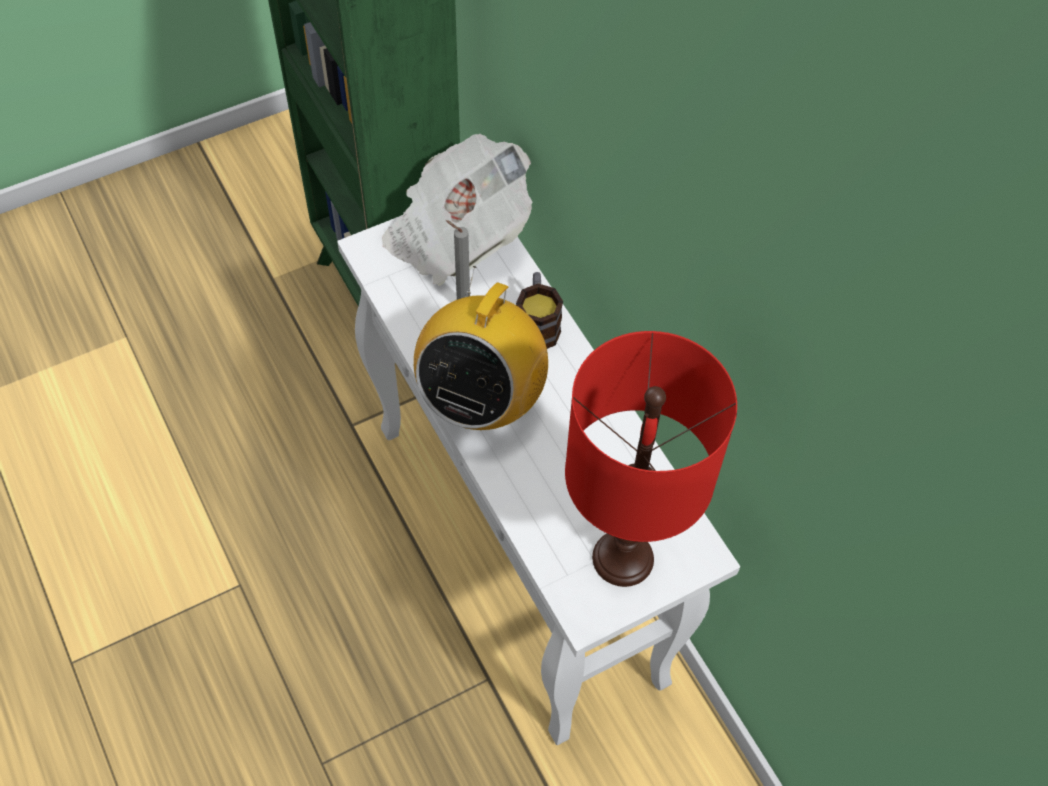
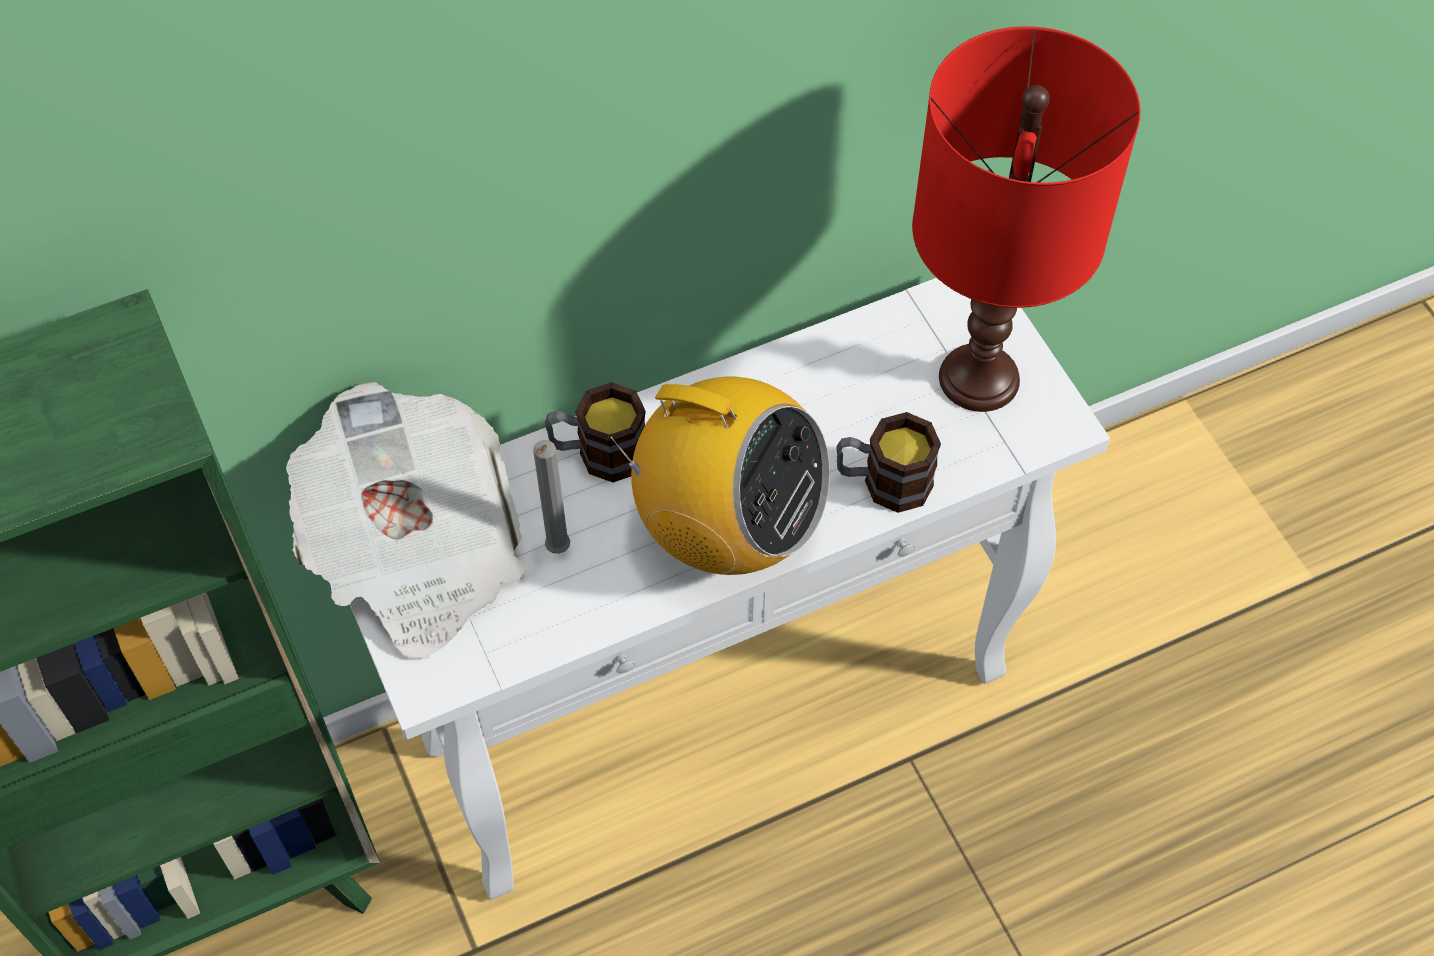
camera: 85 degrees left, 0 degrees up
(526, 493) = (883, 482): none -> mug

